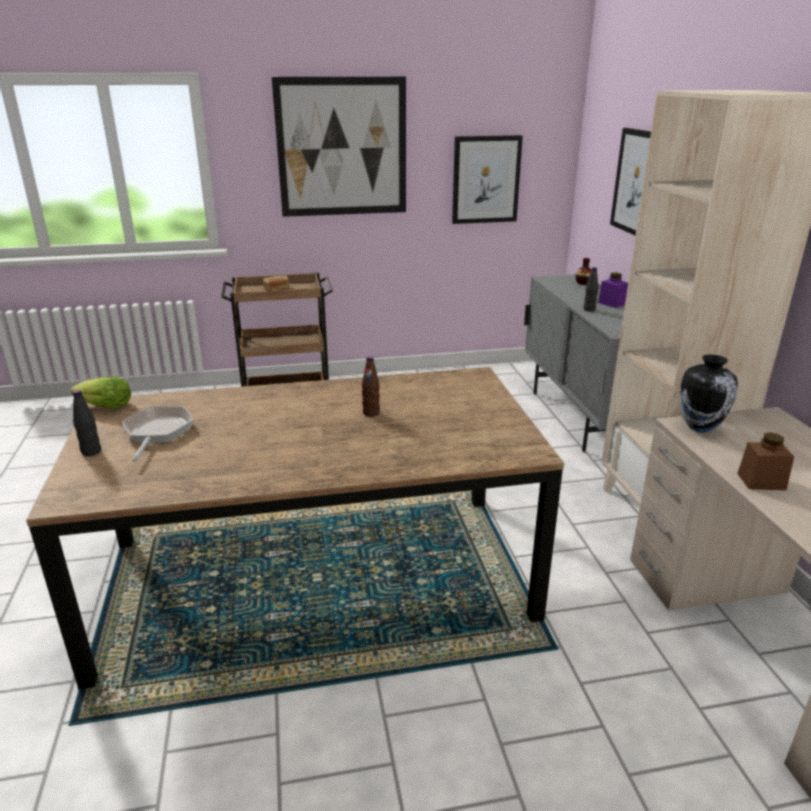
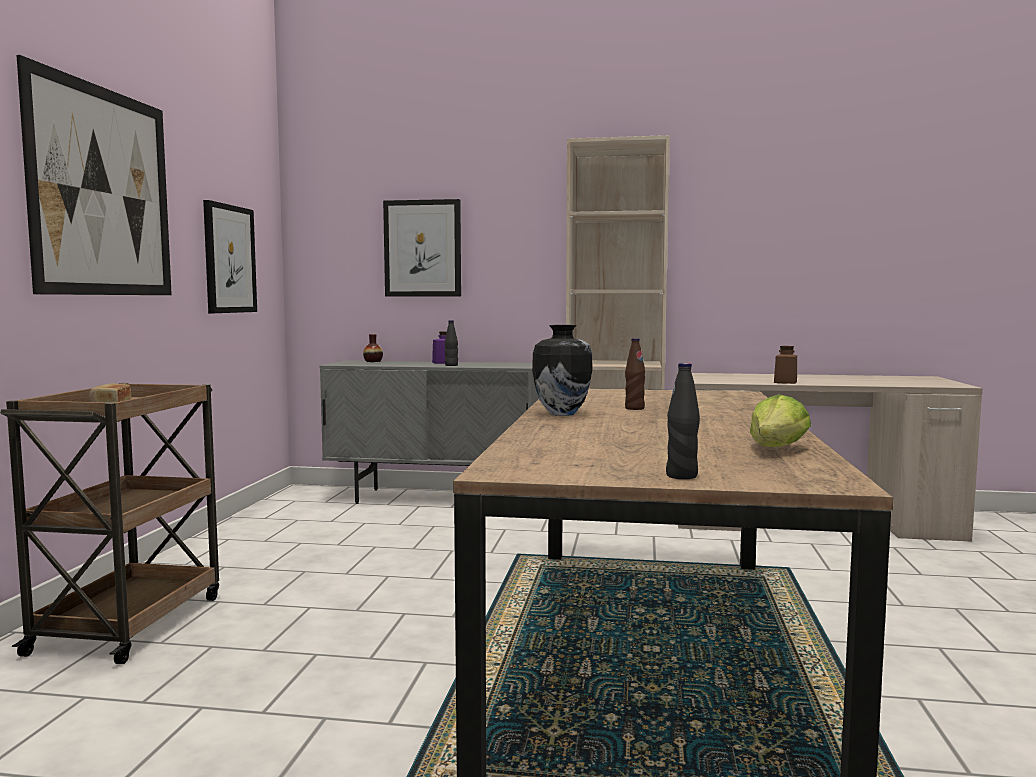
camera: 70 degrees left, 20 degrees down
(105, 407) = (508, 472): lettuce -> lettuce (777, 449)
(157, 433) = (635, 455): frying pan -> none
(700, 427) = (702, 380): vase -> vase (561, 413)

